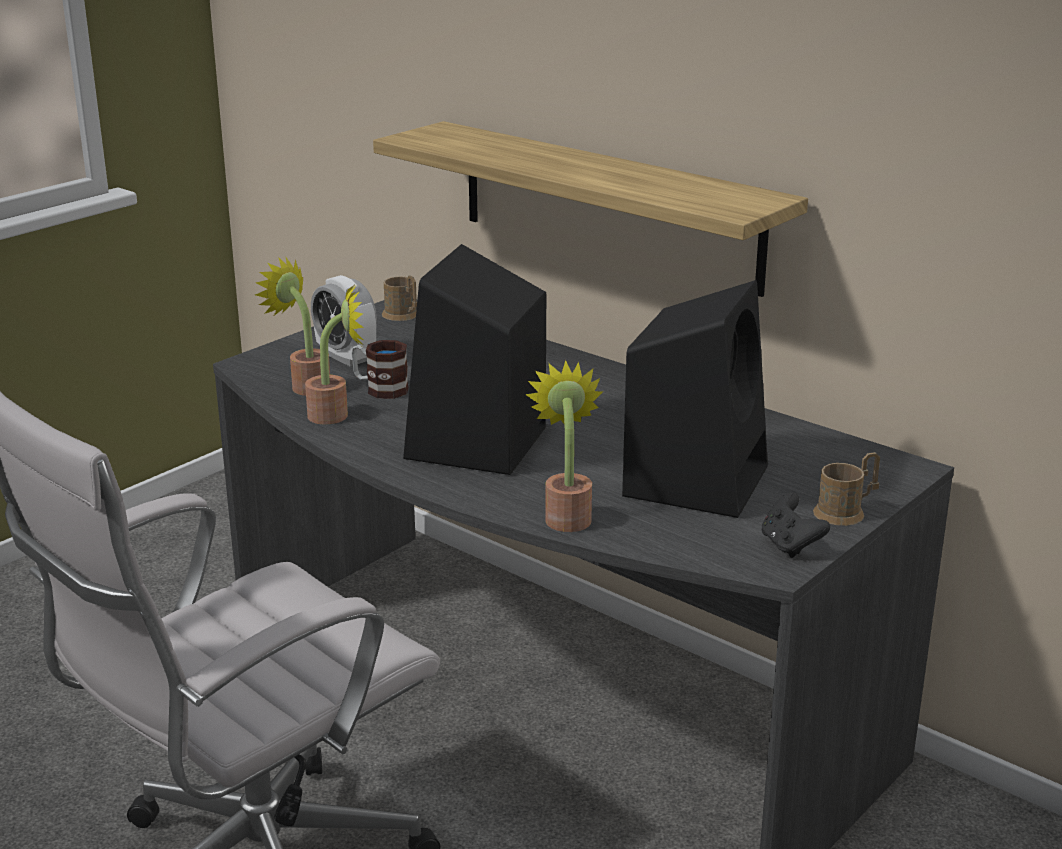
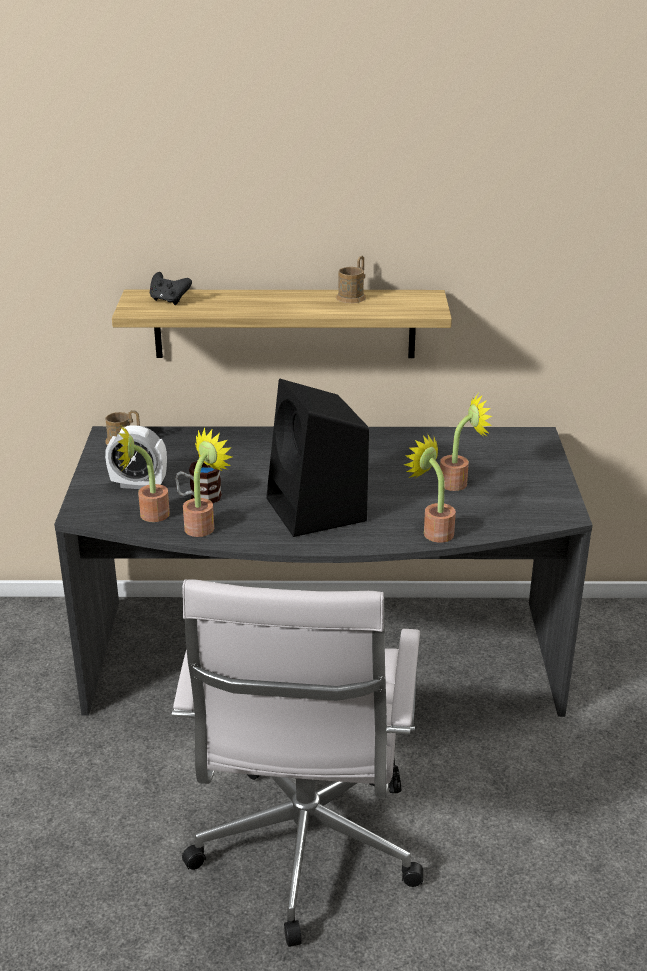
camera: 40 degrees left, 5 degrees up
(696, 479) = (458, 482): black speaker -> potted plant
(790, 546) = (555, 501): black game controller -> black game controller (169, 301)
(845, 512) = (549, 471): brown mug -> brown mug (353, 296)

